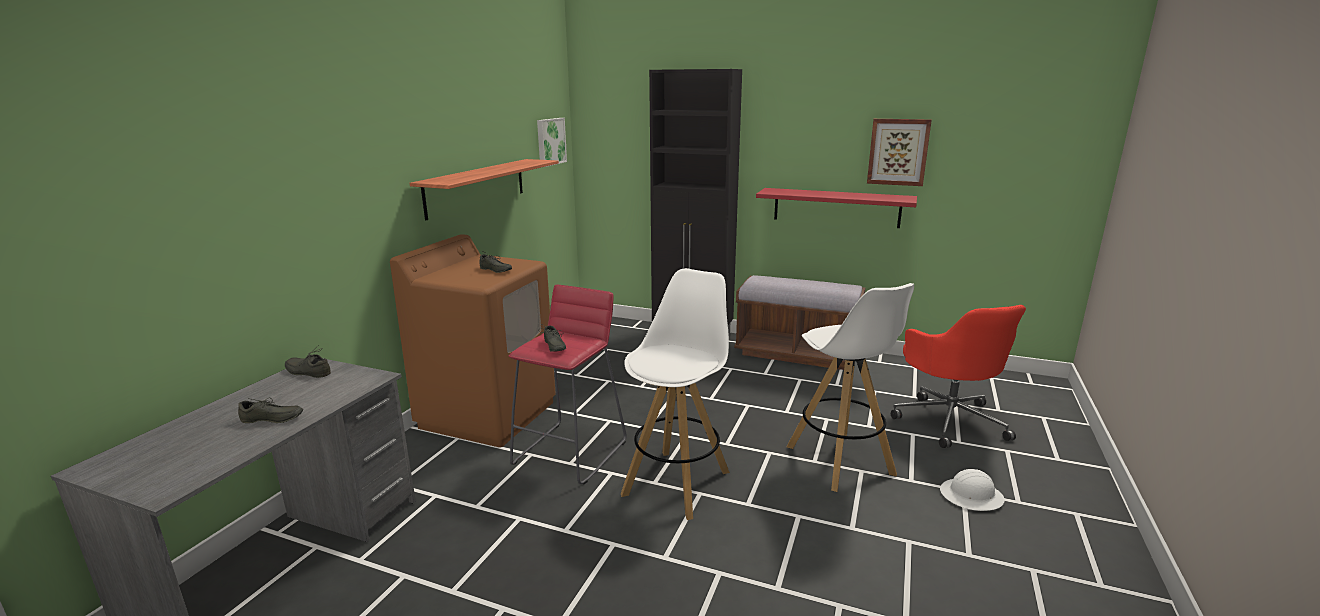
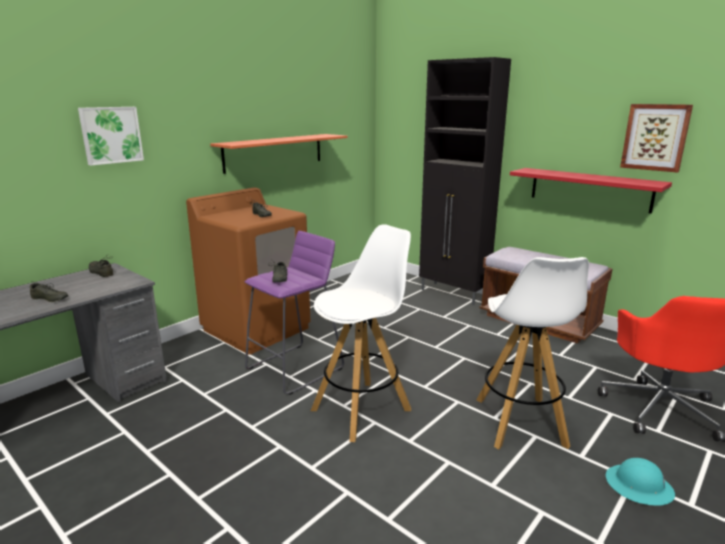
camera: 20 degrees right, 0 degrees up
(550, 141) = (352, 121): picture -> picture (111, 135)
(571, 452) = (296, 368): red stool -> purple stool
(971, 496) = (638, 486): white hard hat -> turquoise hard hat

